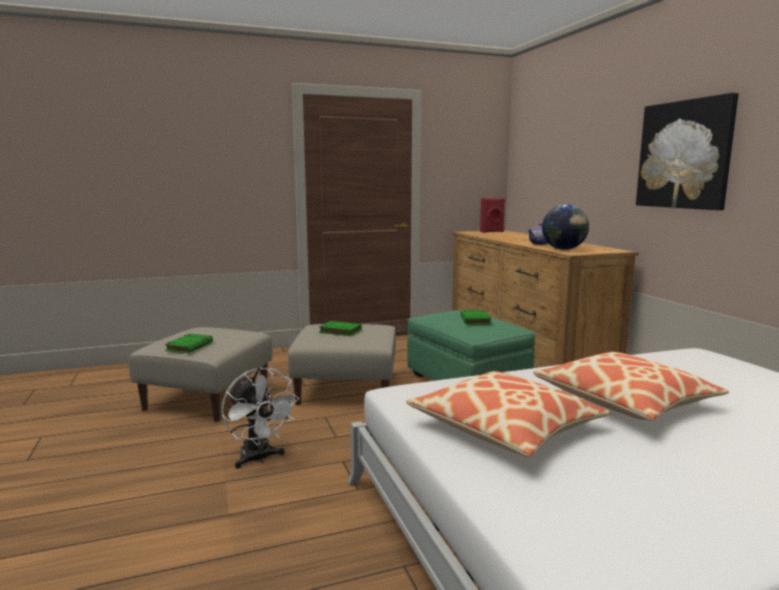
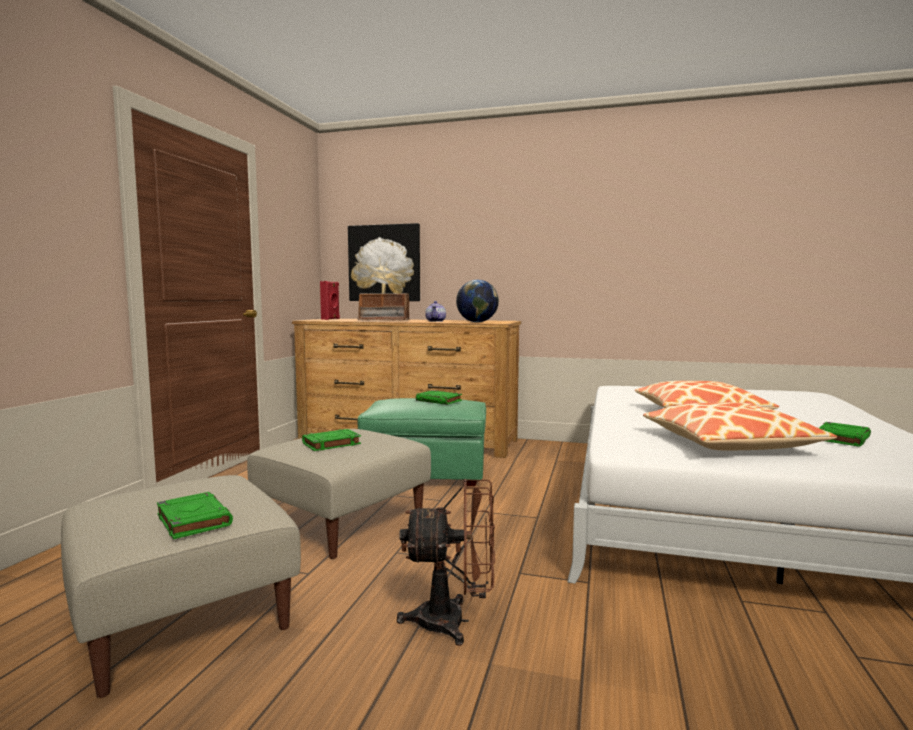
camera: 55 degrees left, 5 degrees down
(259, 459) = (454, 622): white fan -> brown fan
(509, 238) = (384, 320): none -> radio
(660, 486) = (842, 438): none -> green book
(684, 155) = (556, 240): picture -> picture (384, 263)

